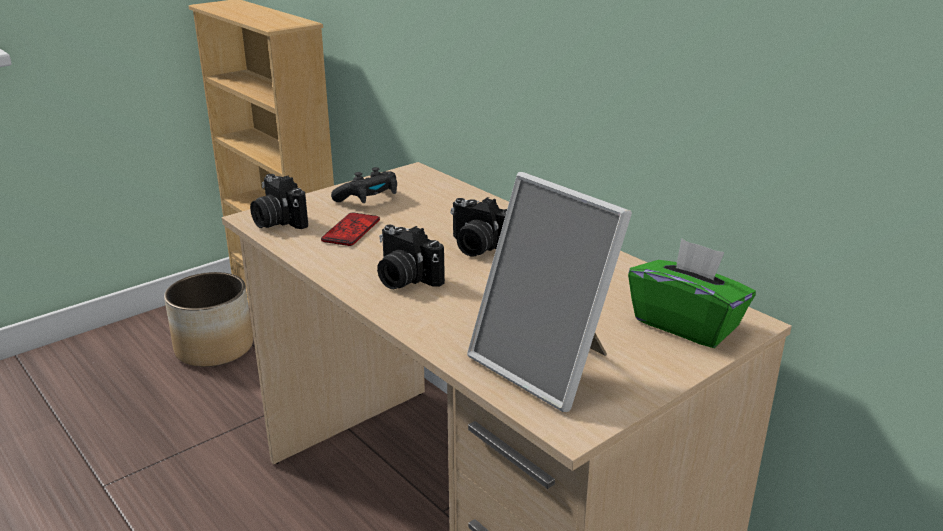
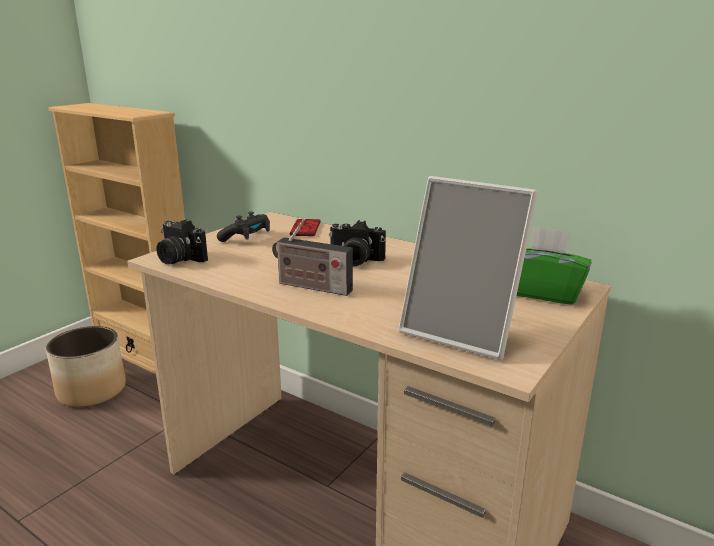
camera: 15 degrees left, 5 degrees down
(351, 230) = (246, 259): phone -> phone (305, 228)
(404, 279) = (311, 287): camera -> radio

